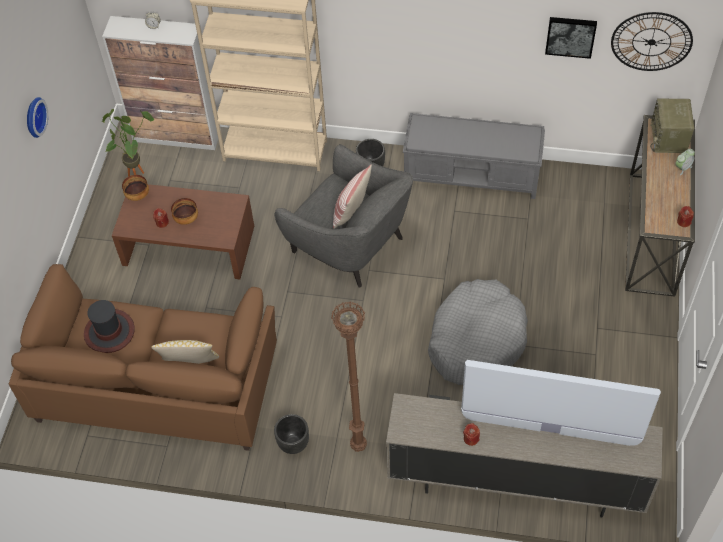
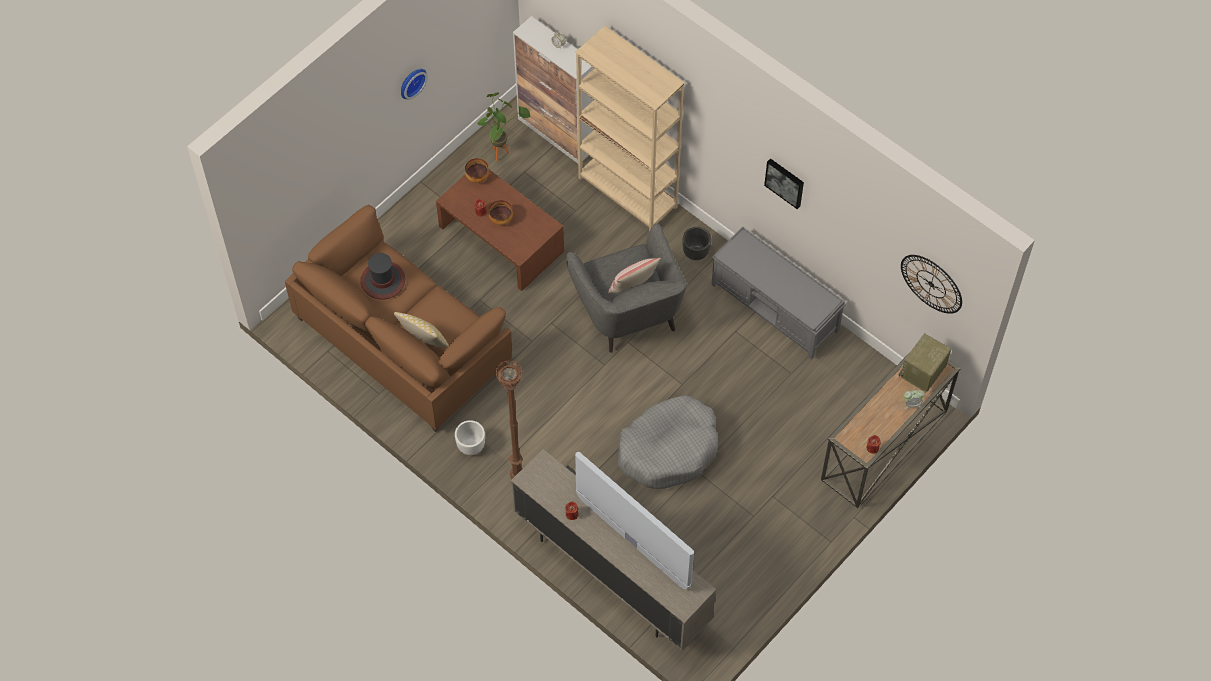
camera: 30 degrees right, 5 degrees up
(293, 444) = (470, 446): black planter -> white planter
(570, 36) = (871, 241): picture -> picture (785, 182)

